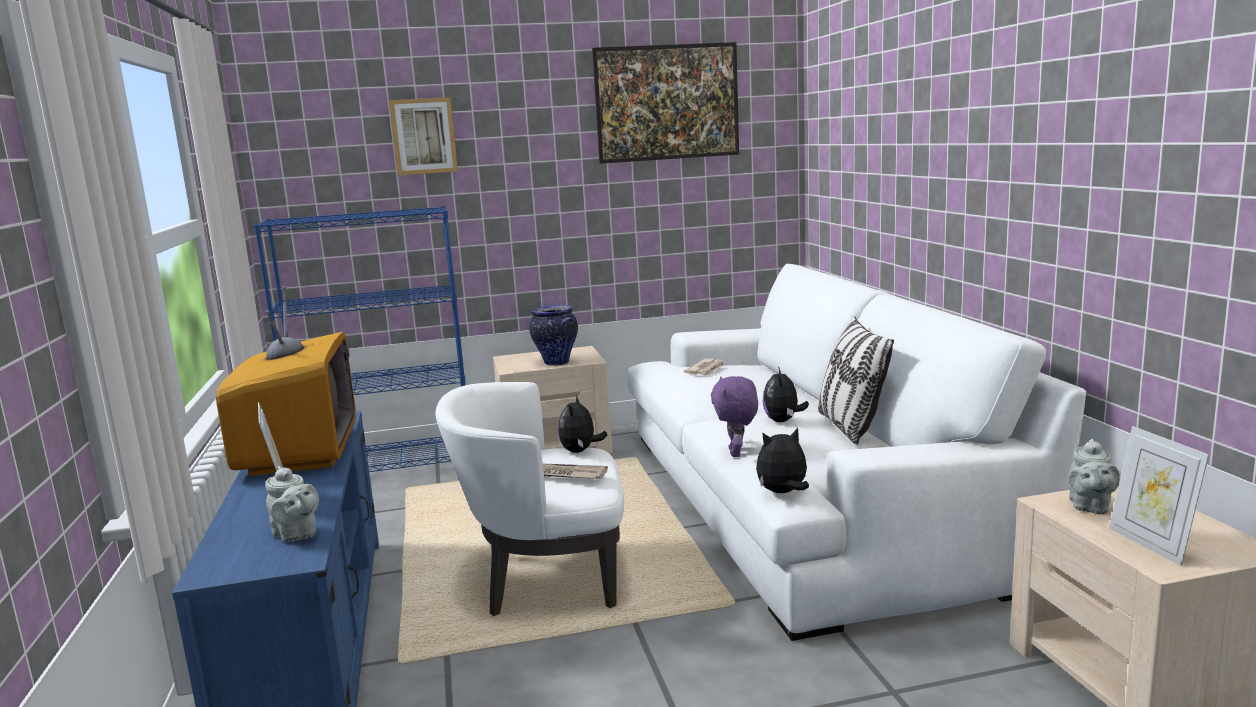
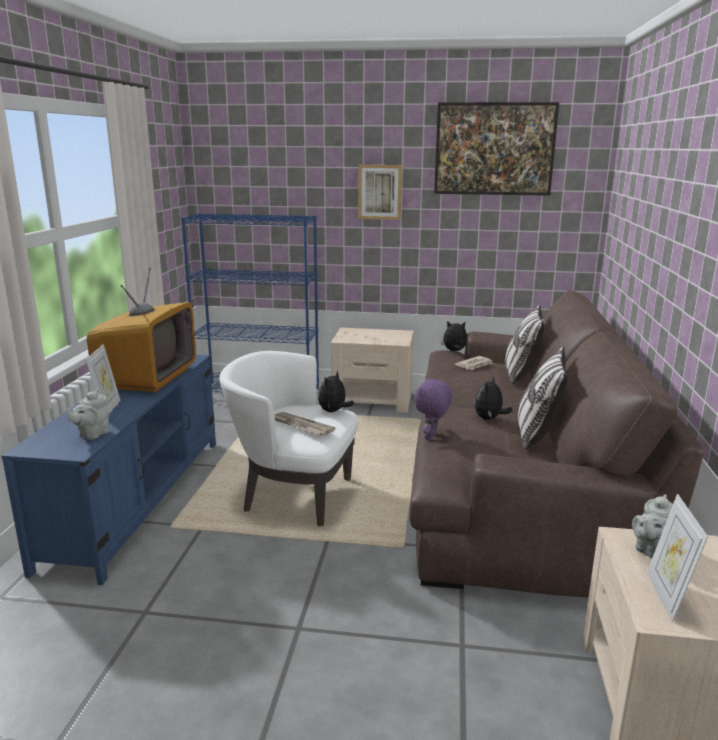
camera: 20 degrees right, 5 degrees up
(296, 535) = (92, 434): grey teapot -> grey teapot turned 45 degrees clockwise
(424, 136) = (307, 163): picture -> picture (380, 192)
(556, 362) = (375, 340): vase -> none
(765, 372) = (520, 375): none -> pillow
(783, 493) = (433, 476): plush toy -> plush toy (454, 351)
(803, 498) = (517, 479): white sofa -> brown sofa

